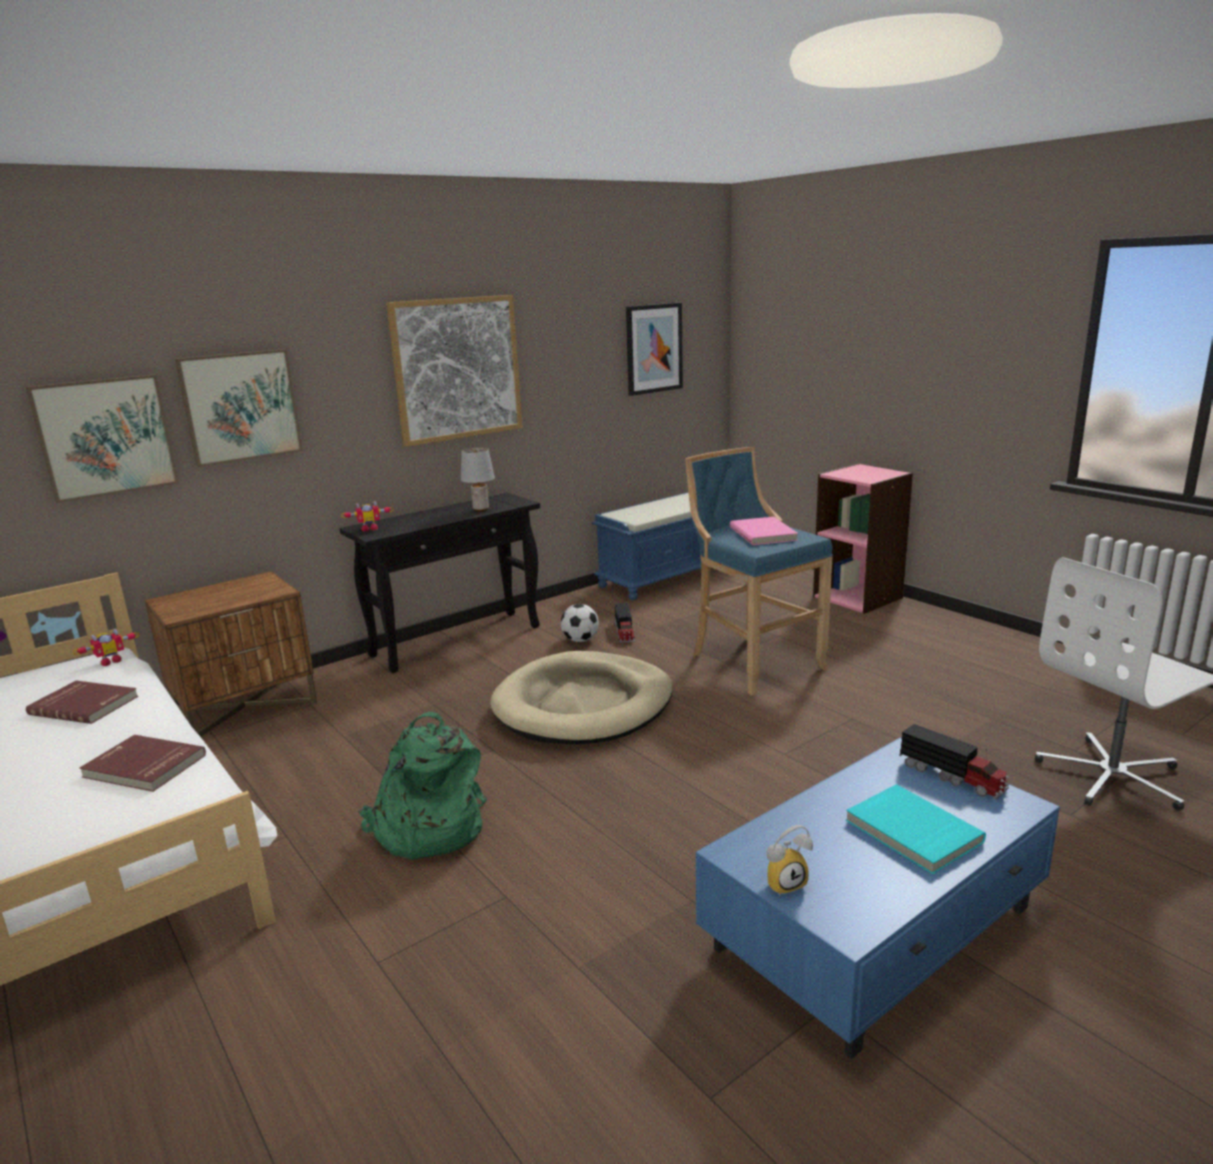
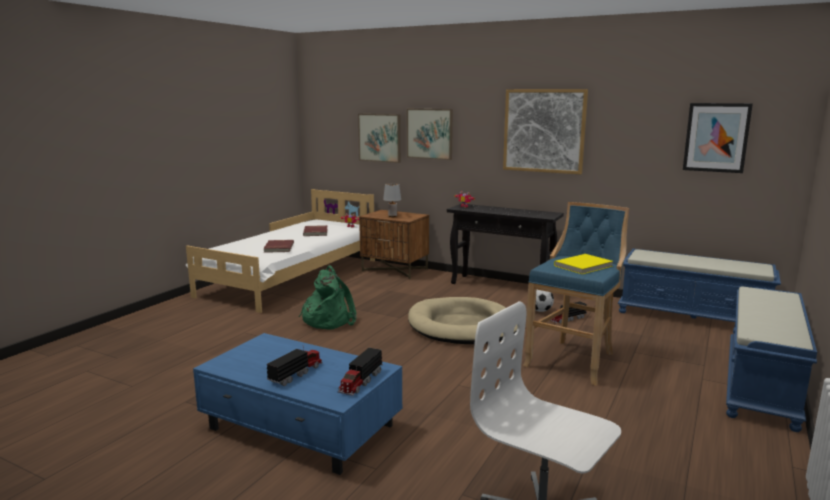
camera: 65 degrees right, 5 degrees down
(481, 509) = (523, 214): grey table lamp -> grey table lamp (392, 216)
(764, 534) = (584, 266): pink book -> yellow book
(785, 882) = (245, 350): alarm clock -> none
(858, 597) = (762, 384): pink bookcase -> blue bench
(911, 832) = (296, 373): turquoise book -> toy truck

